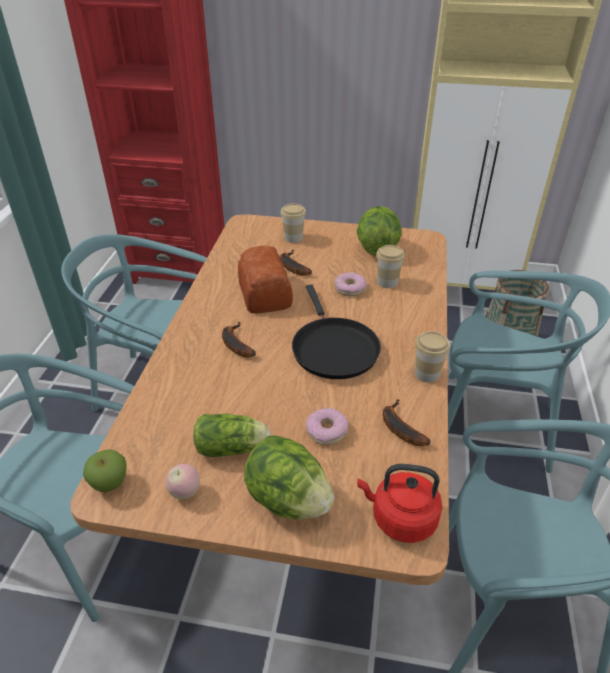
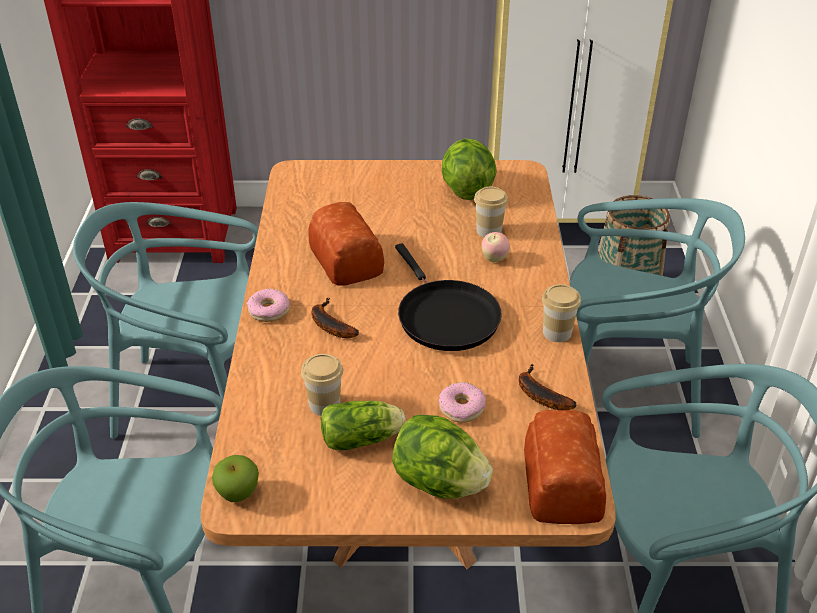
camera: 10 degrees left, 0 degrees up
(185, 492) = (325, 491): apple -> apple (494, 259)
(291, 266) = (369, 223): banana -> none
(293, 238) = (361, 186): cup -> cup (324, 404)
(350, 288) = (446, 243): donut -> donut (269, 310)
(400, 518) = (560, 485): red kettle -> bread

